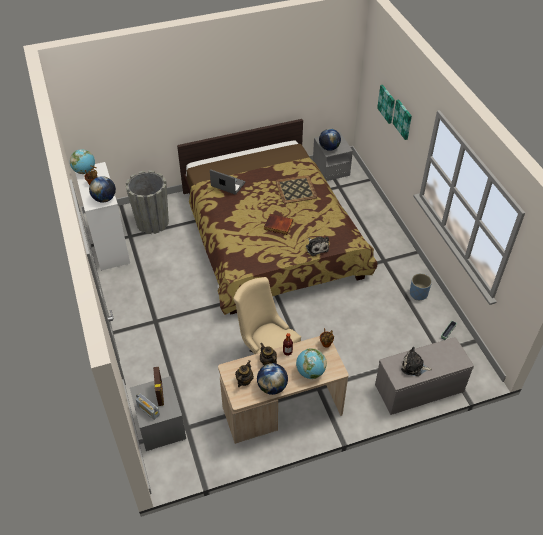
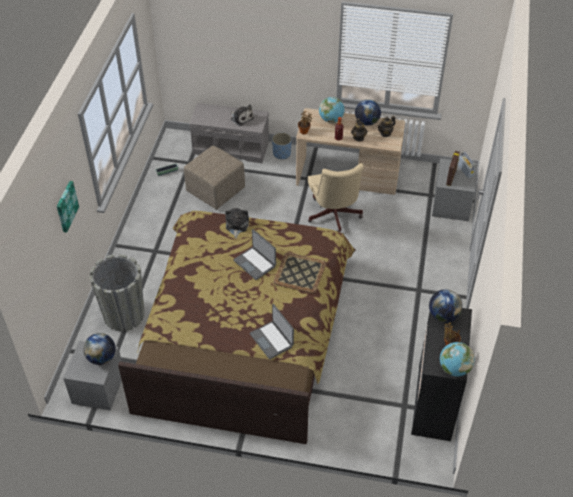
camera: 150 degrees left, 0 degrees up
(110, 245) = (434, 403): white dresser -> black dresser
(152, 222) = (368, 413): grey planter -> grey planter (124, 315)
(278, 226) = (255, 263): book -> laptop
(295, 190) = (201, 297): tray -> tray (300, 273)
(387, 103) = (51, 244): picture -> none
(389, 334) = (216, 190): none -> beige ottoman
(418, 294) = (157, 209): blue planter -> blue planter (281, 154)

